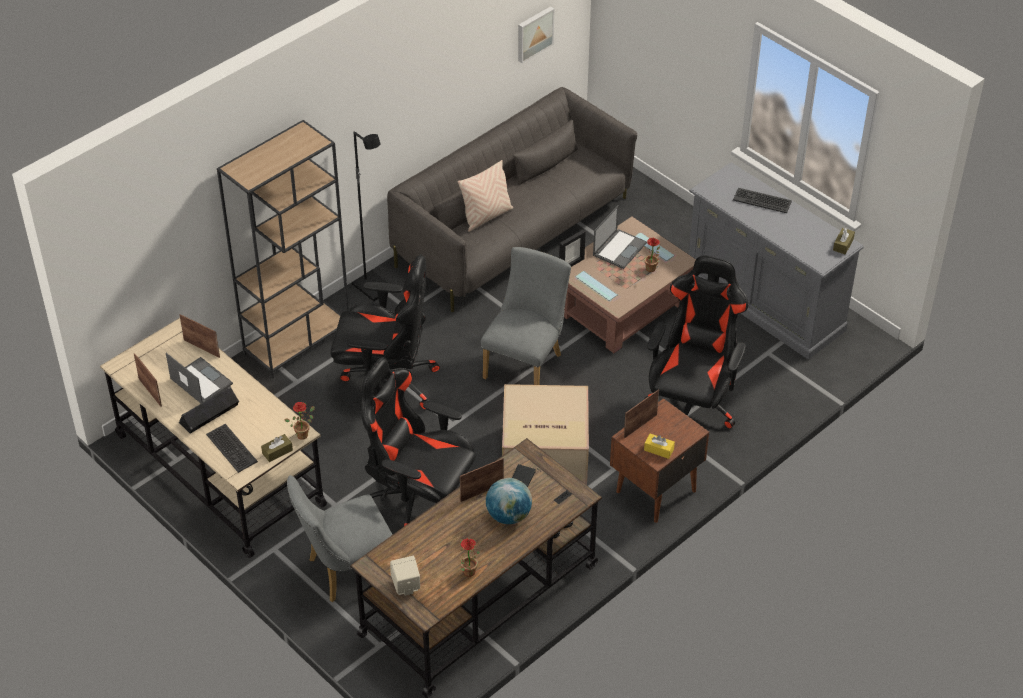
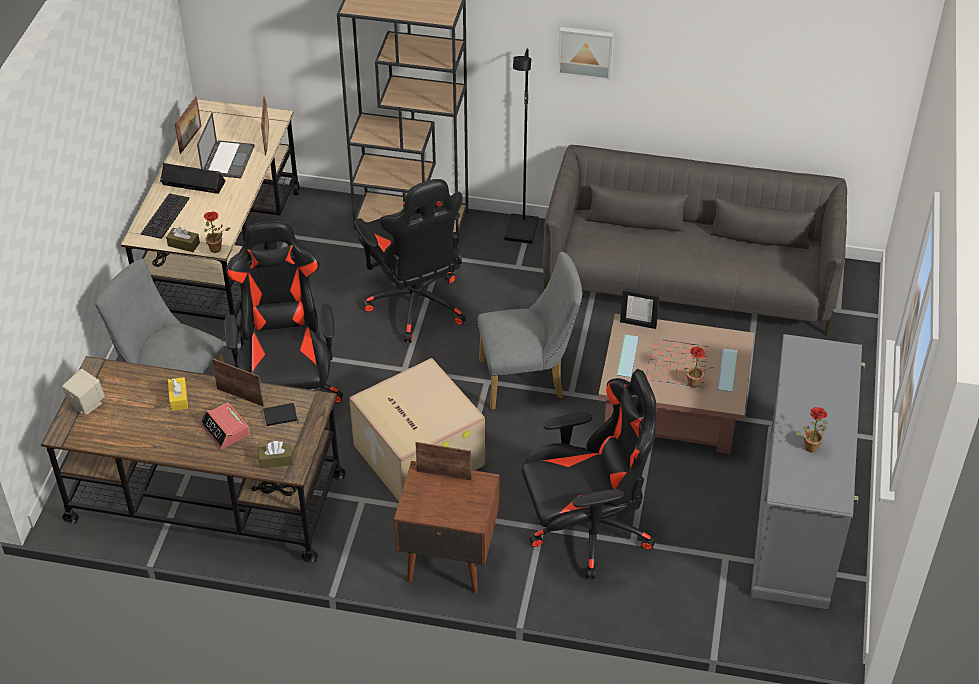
camera: 55 degrees right, 0 degrees up
(467, 570) = (135, 436): potted plant -> potted plant (811, 445)
(486, 216) = (640, 234): beige pillow -> none
(509, 515) = (225, 430): globe -> alarm clock
(534, 33) = (817, 92): picture -> picture (586, 51)
(619, 248) = (697, 346): laptop -> none
(658, 449) = (424, 505): yellow tissue box -> yellow tissue box (178, 398)
(762, 200) = (829, 397): keyboard -> none
(843, 245) = (834, 496): brown tissue box -> brown tissue box (276, 460)

